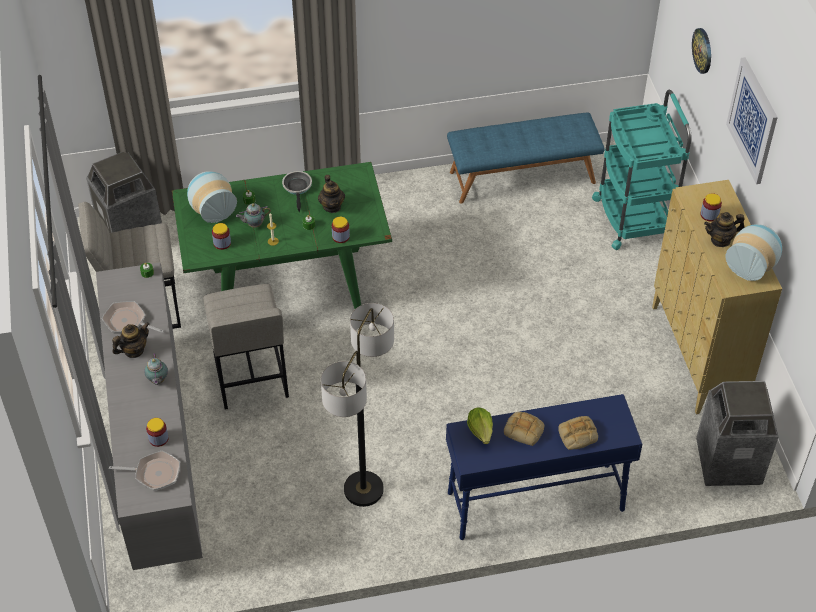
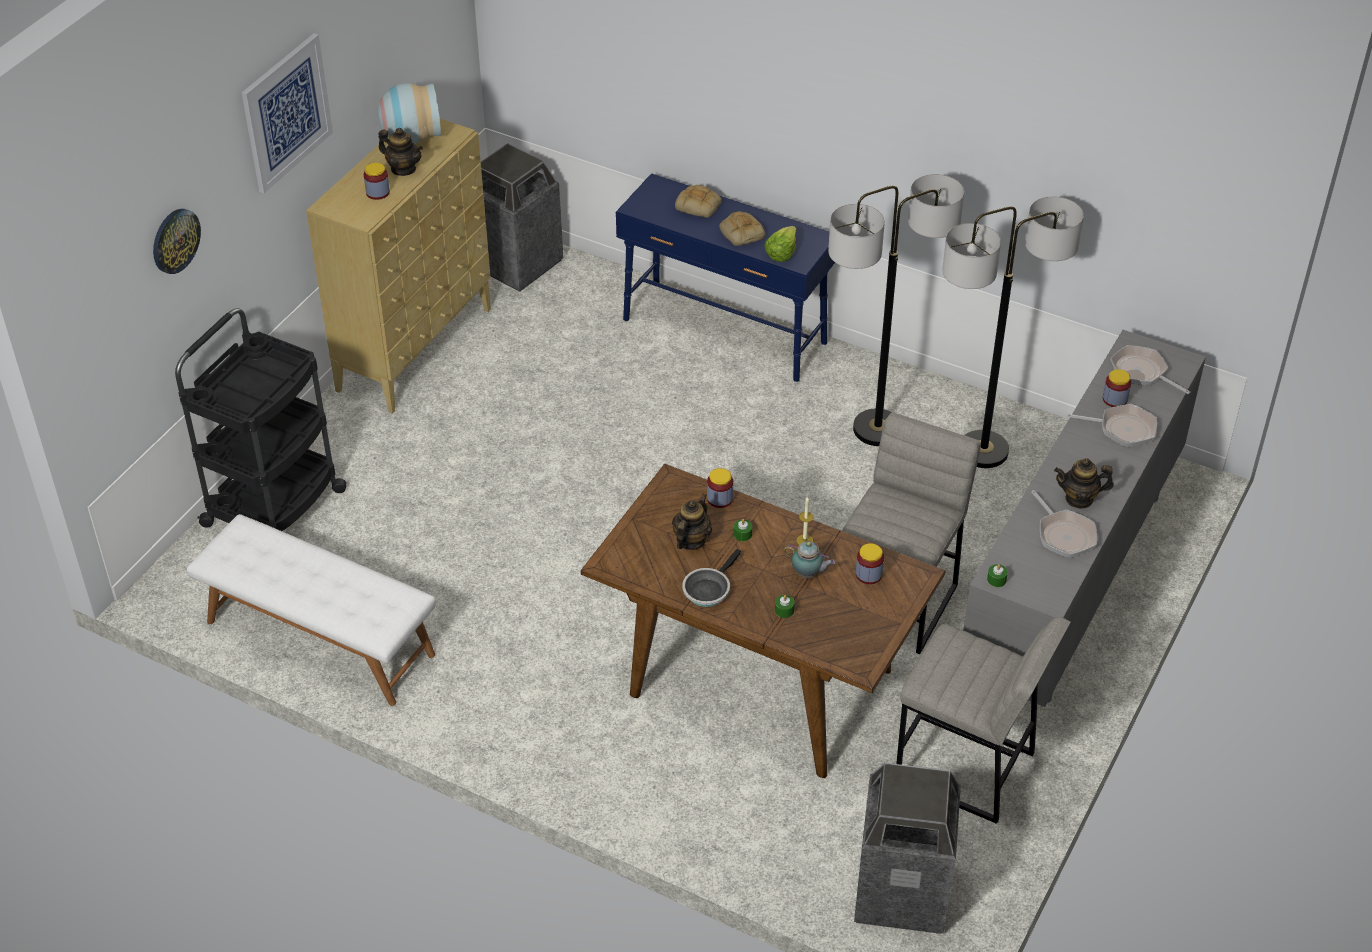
camera: 140 degrees left, 5 degrees down
(139, 418) = (1122, 429): none -> frying pan
(157, 380) = (1075, 453): teapot -> none
(212, 209) = (843, 626): vase -> none
(281, 519) = (983, 451): none -> floor lamp
(287, 287) = (758, 681): green dining table -> brown dining table
(522, 176) = (319, 639): blue bench -> white bench
(633, 219) = (275, 507): turquoise cart -> black cart

